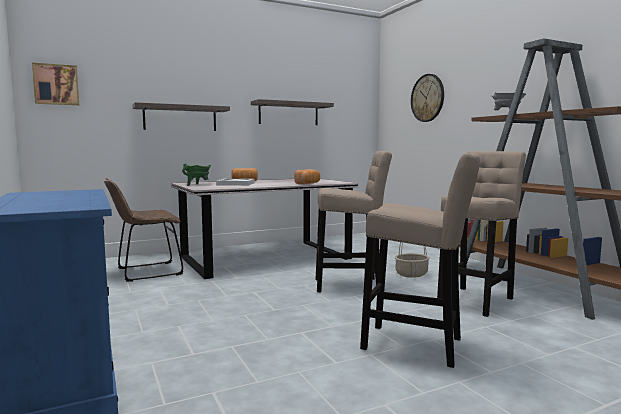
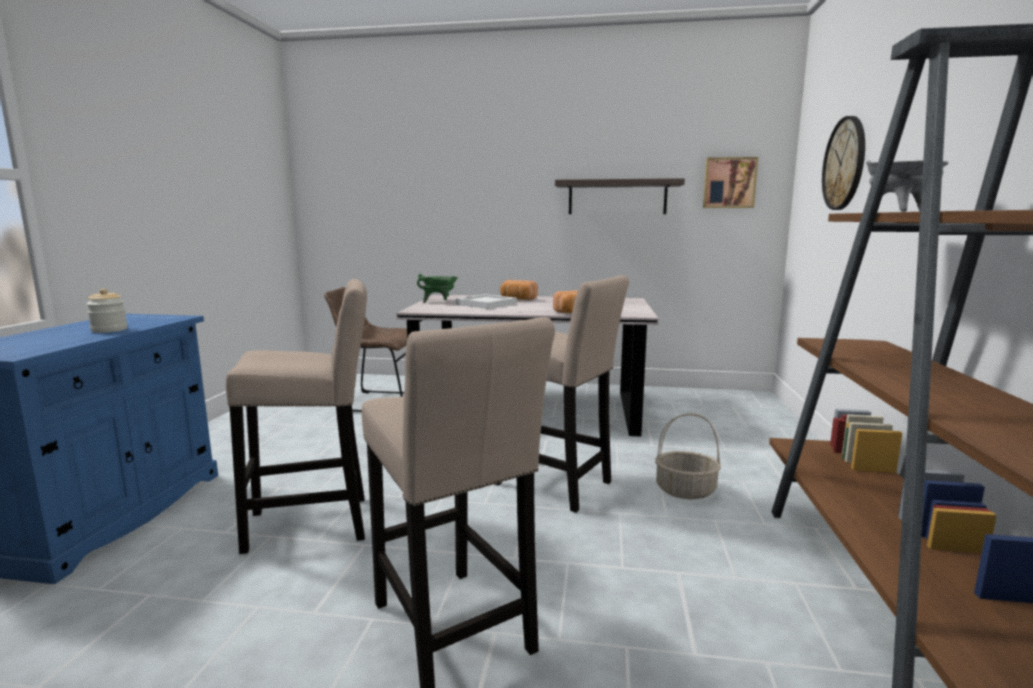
camera: 35 degrees right, 5 degrees up
(56, 84) = (328, 175): picture -> picture (729, 183)
(75, 196) = (109, 330): none -> jar
(180, 118) = (461, 209): shelf -> none
(476, 300) = (709, 583): beige stool -> beige stool (316, 524)

